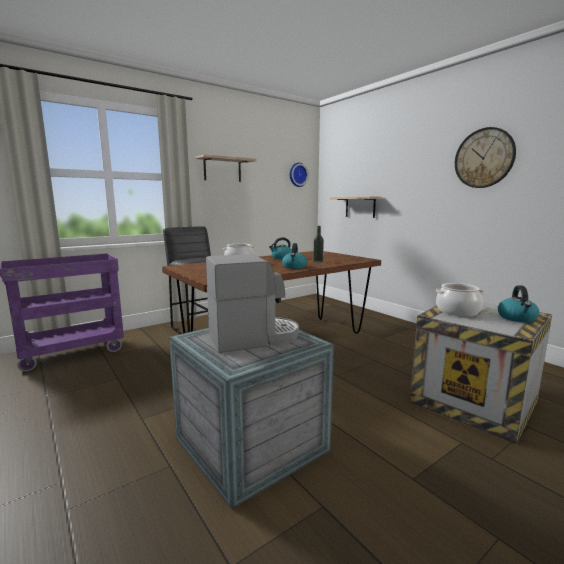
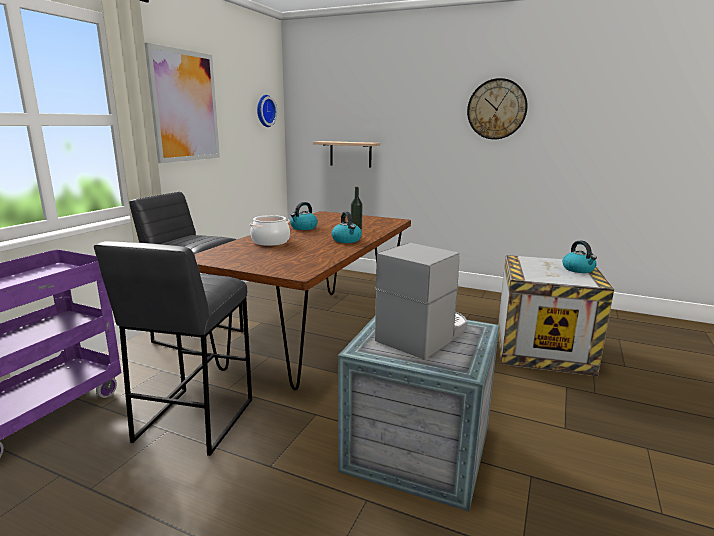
camera: 30 degrees left, 5 degrees up
(137, 377) = (194, 421): none -> grey stool
(222, 169) = (184, 106): shelf -> picture
(457, 311) = (532, 270): cooking pot -> none

